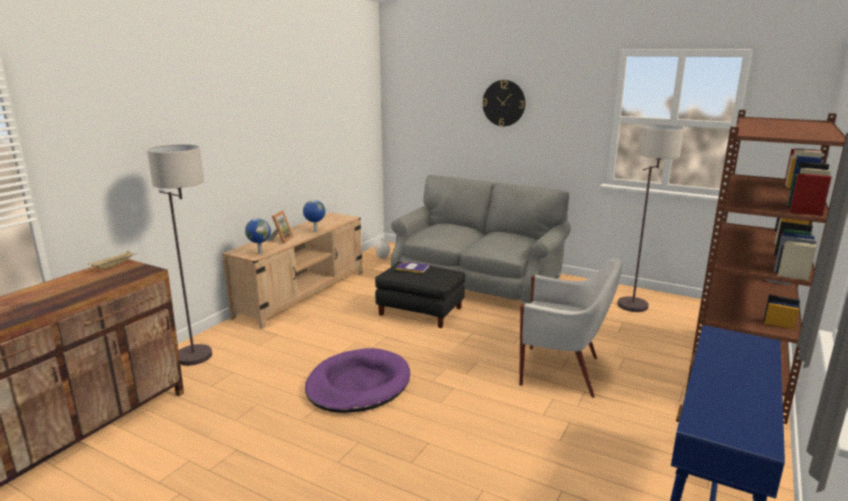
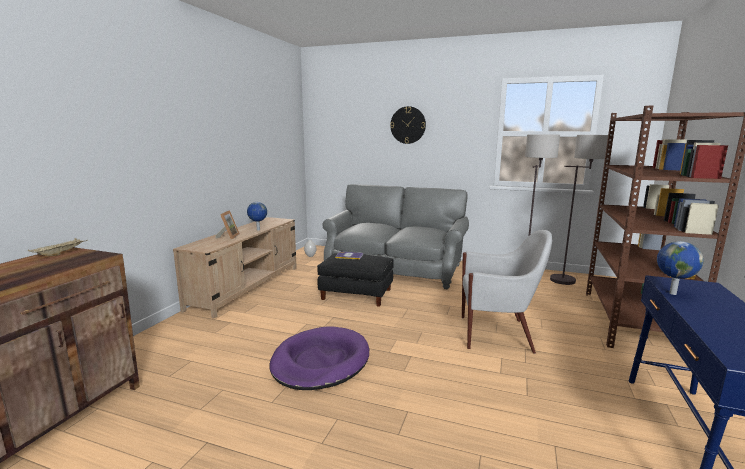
camera: 10 degrees left, 5 degrees down
(200, 359) = (154, 351): grey floor lamp -> grey floor lamp (570, 281)
(260, 253) = (210, 247): globe -> globe (671, 293)

